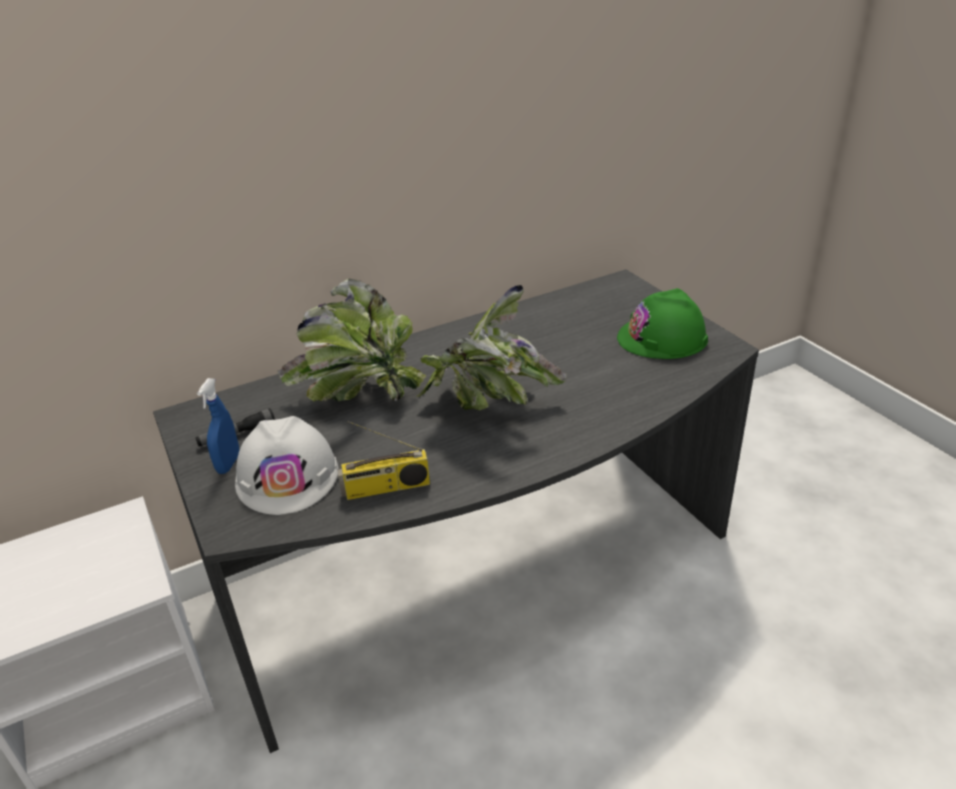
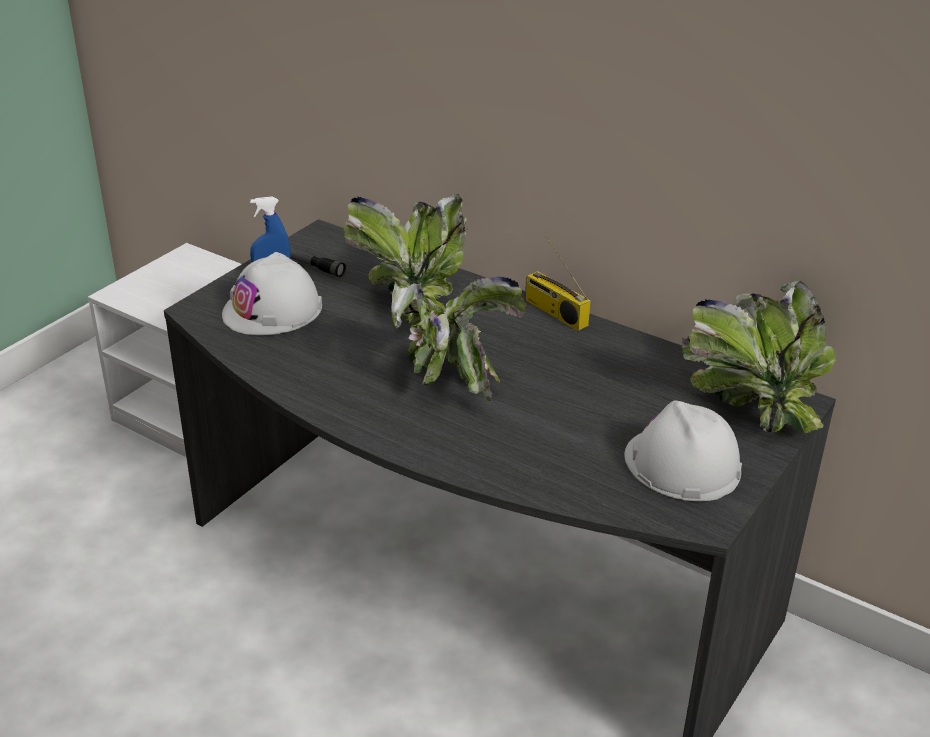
camera: 60 degrees right, 0 degrees up
(386, 488) = (286, 362): radio -> radio (554, 313)
(613, 296) = (749, 404): none -> potted plant
(662, 338) = (682, 464): green hard hat -> white hard hat

